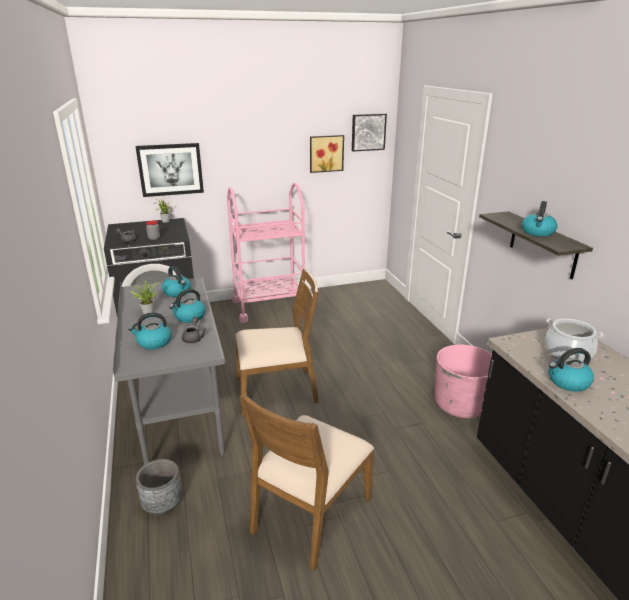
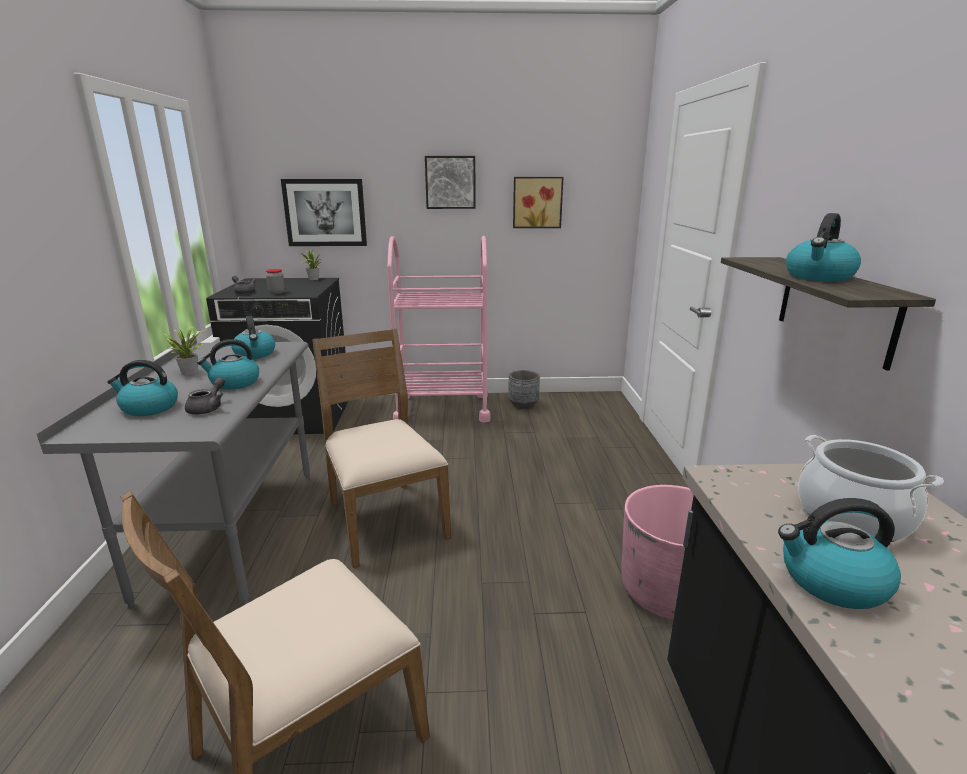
camera: 15 degrees right, 5 degrees down
(162, 505) = (105, 667): grey planter -> grey planter (523, 405)
(277, 391) = (384, 519): brown chair -> brown chair turned 120 degrees counterclockwise
(368, 132) = (600, 174): picture -> picture (450, 182)

